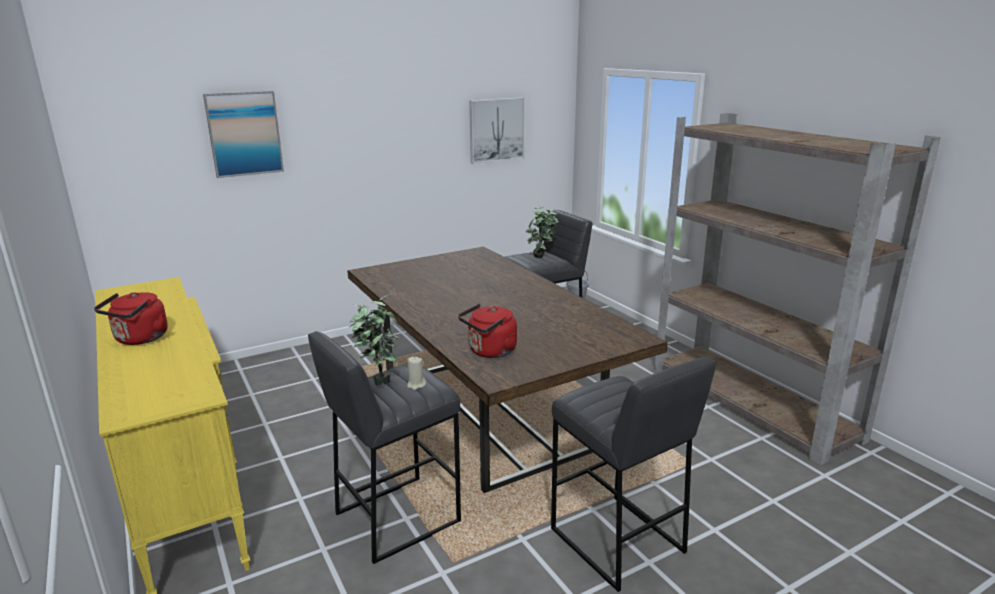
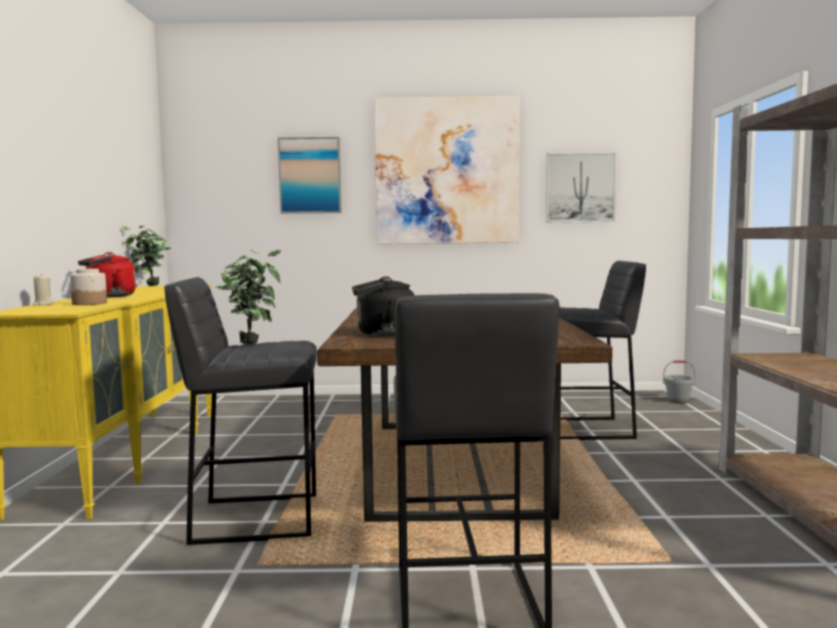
camera: 30 degrees right, 15 degrees down
(169, 367) = (90, 303): none -> jar
(383, 122) = (447, 171): none -> picture
(416, 385) = (276, 346): beige candle -> beige candle (43, 304)
(490, 352) = (382, 334): red kettle -> black kettle
(542, 259) = (581, 309): potted plant -> potted plant (149, 286)

